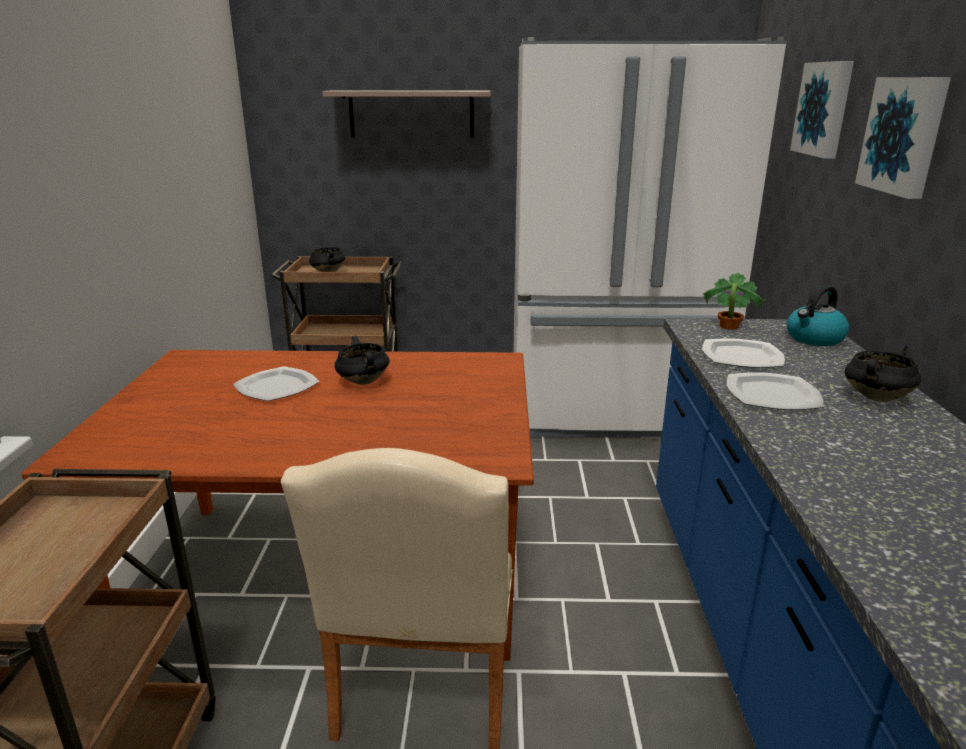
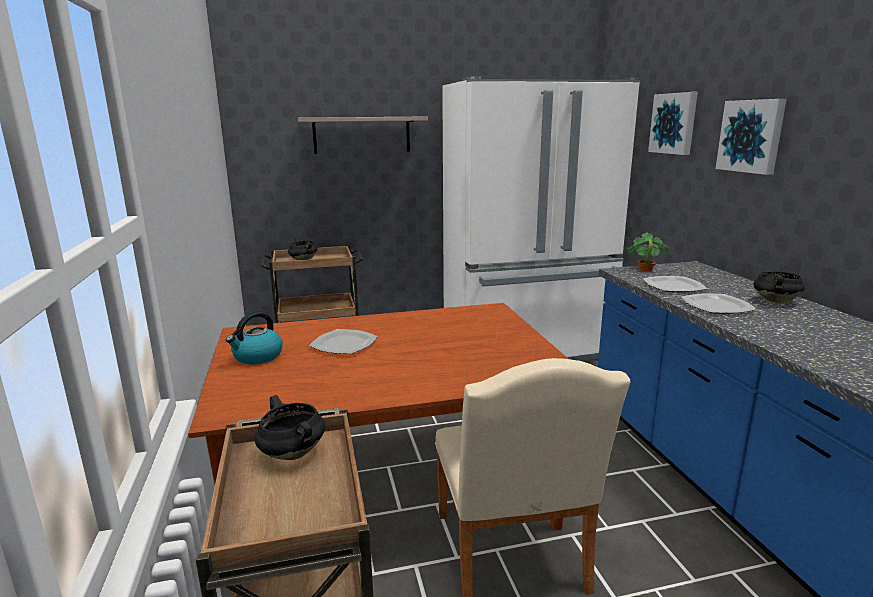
camera: 15 degrees left, 5 degrees down
(362, 381) = (407, 333): black cooking pot -> black cooking pot (291, 453)
(814, 338) = (703, 272): kettle -> kettle (257, 357)

